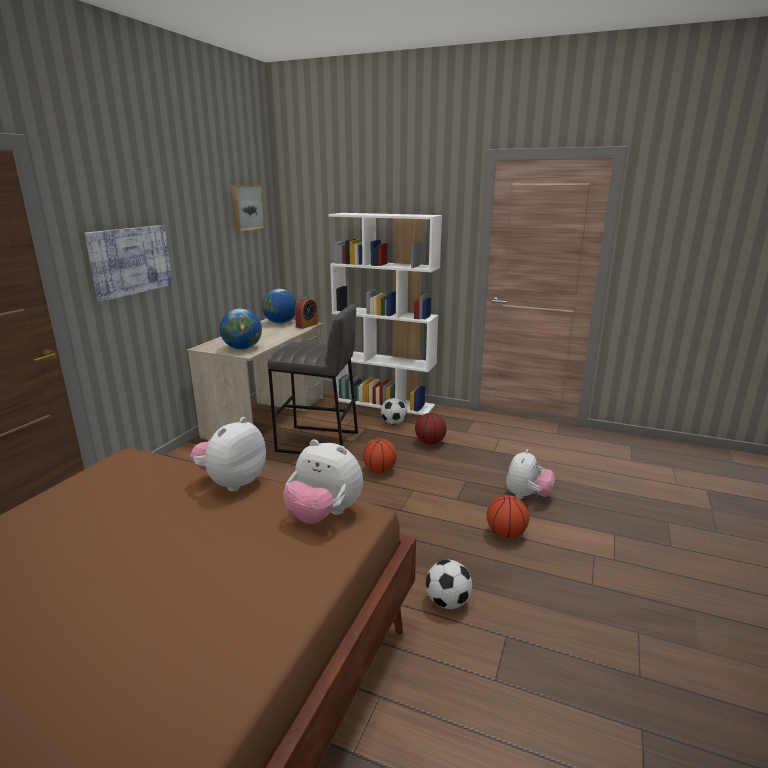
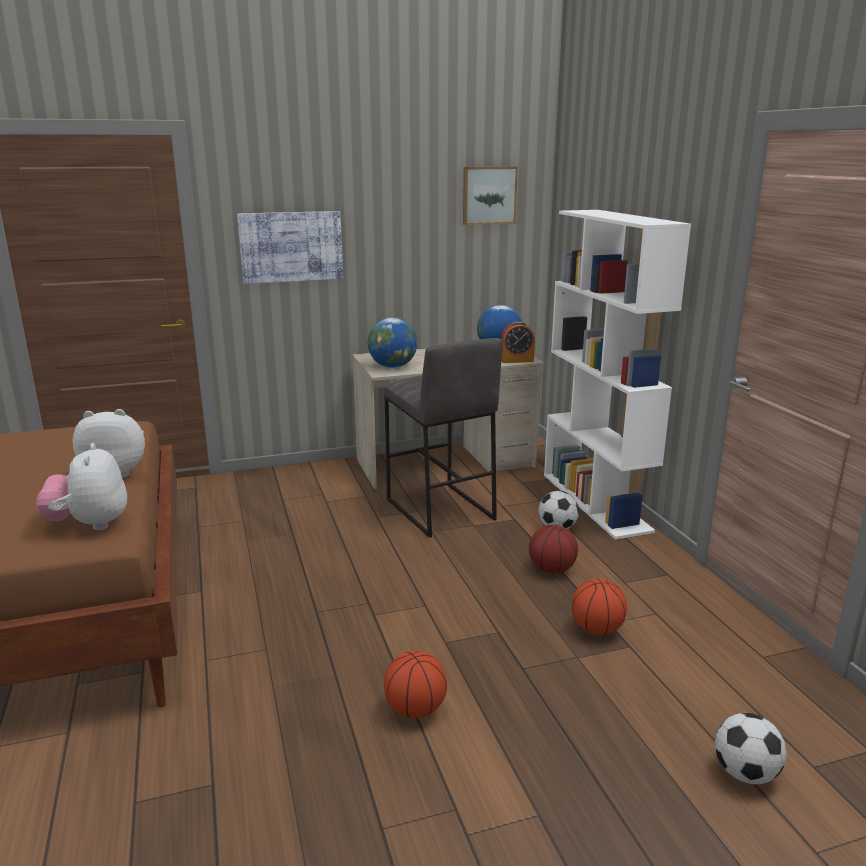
camera: 50 degrees right, 0 degrees up
(380, 470) = (436, 567): basketball -> basketball (596, 630)
(447, 602) = (237, 717): football -> football (745, 773)
(527, 496) = (531, 694): plush toy -> none

